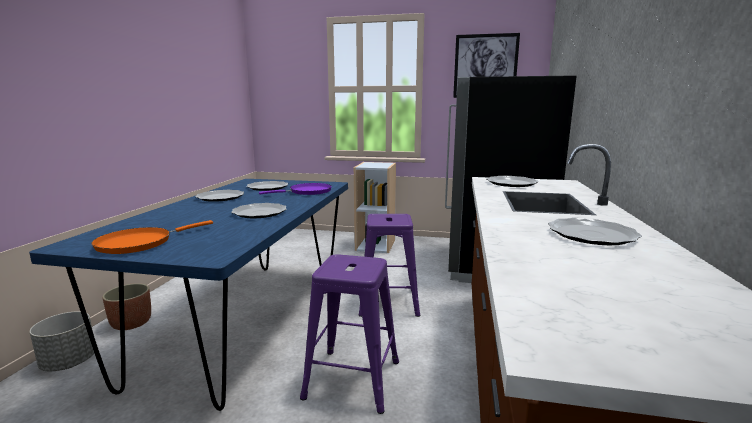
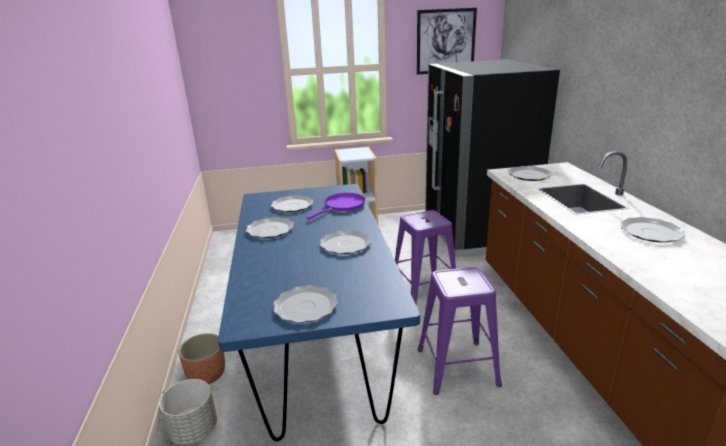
camera: 20 degrees left, 10 degrees up
(139, 243) = (305, 306): orange frying pan -> plate

